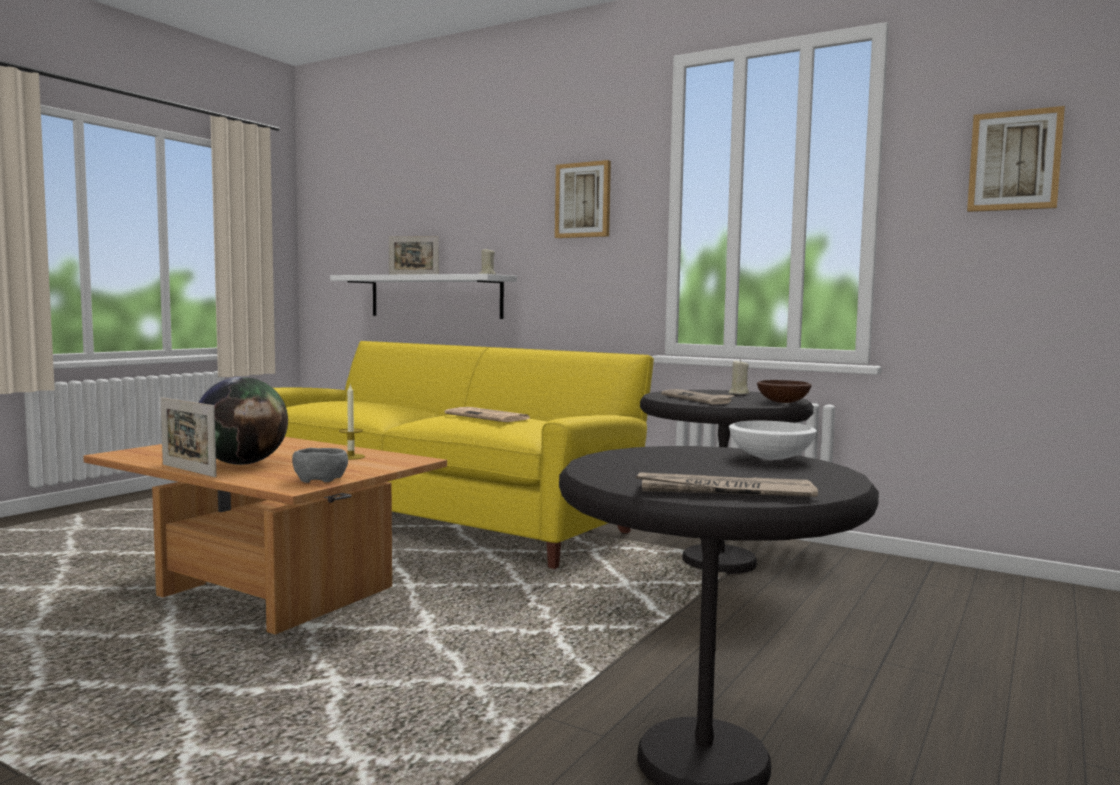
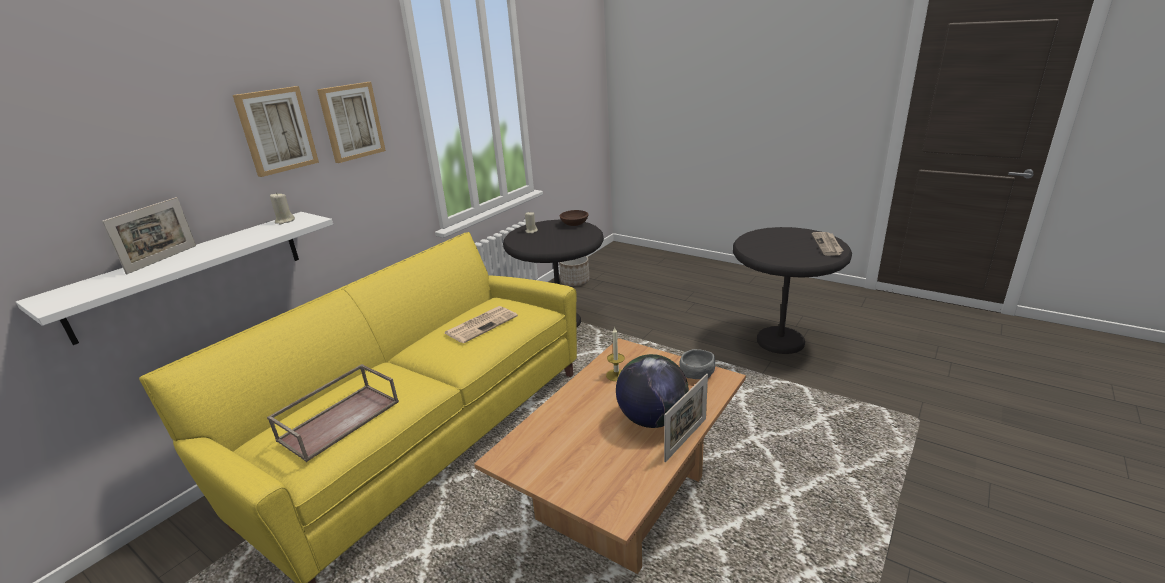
camera: 85 degrees left, 20 degrees up
(336, 402) = (340, 419): none -> brown tray
(698, 399) = (564, 241): newspaper -> none
(772, 457) = (757, 236): white bowl -> none
(893, 569) = (575, 282): none -> planter
(1014, 161) = (563, 71): picture -> picture (277, 130)

